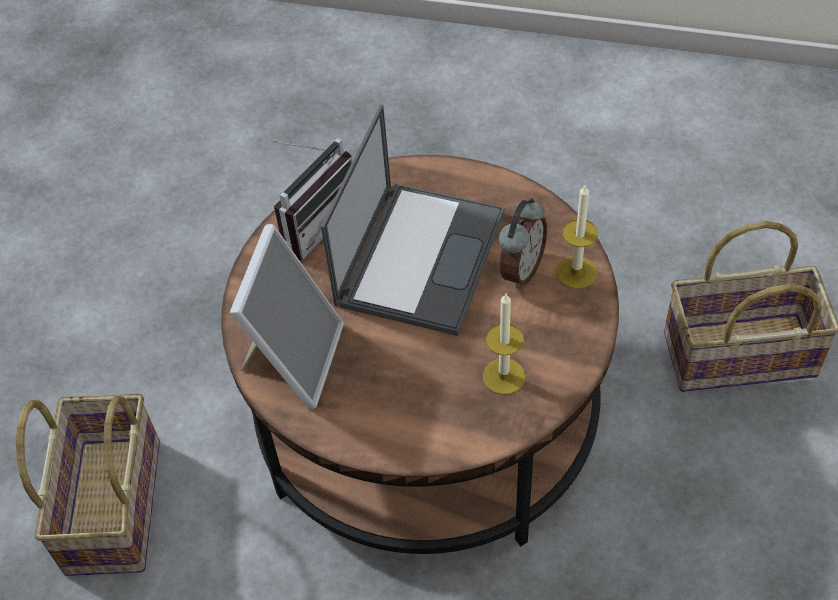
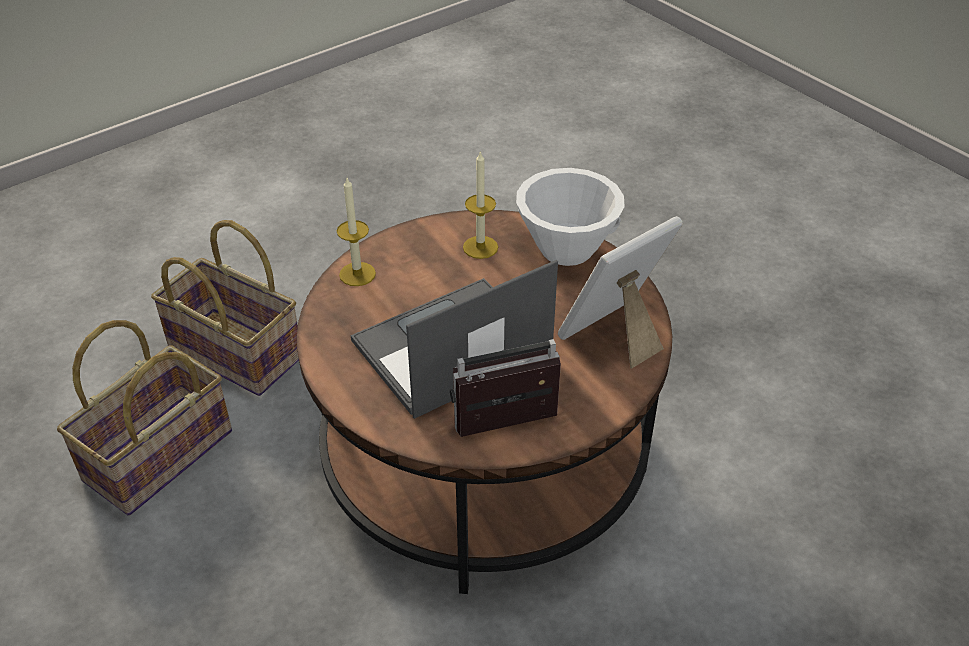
camera: 145 degrees left, 10 degrees down
(111, 505) = (790, 546): basket -> basket (160, 457)
(421, 433) = (566, 248): none -> white bowl
(520, 269) = (391, 297): alarm clock -> none

